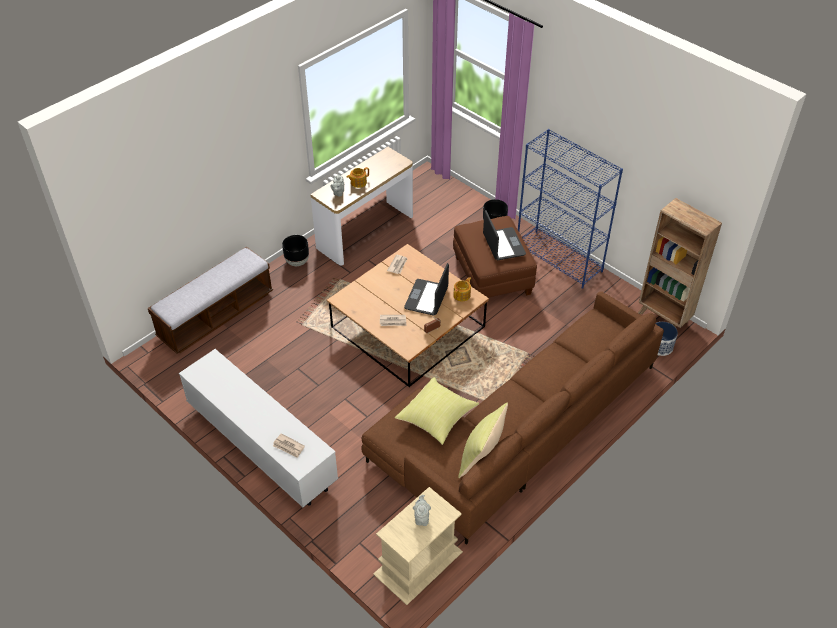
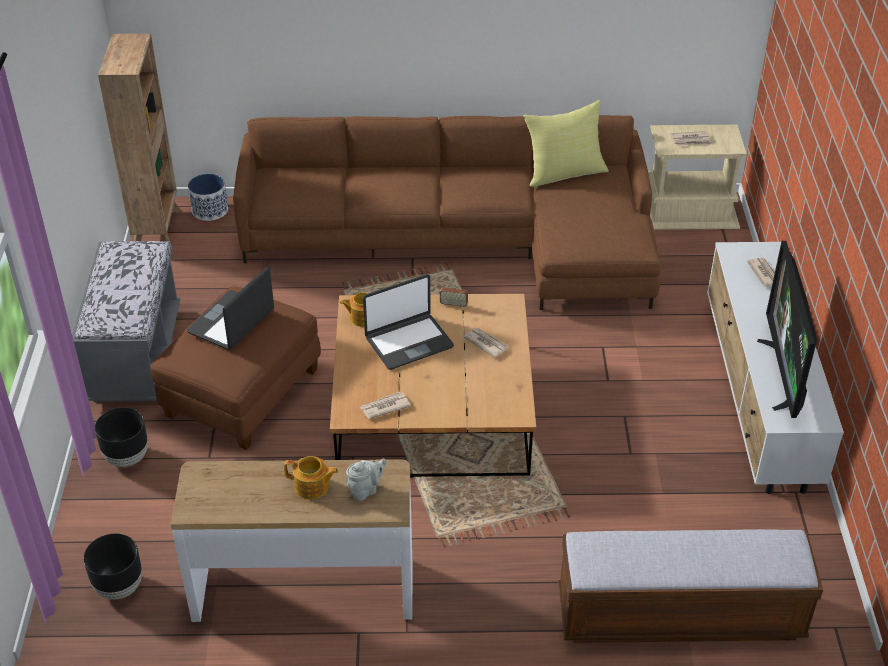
camera: 135 degrees left, 5 degrees down
(229, 385) = (784, 374): none -> television
(297, 262) = (466, 618): black planter -> black planter (119, 587)
(421, 517) = (691, 140): grey teapot -> newspaper
(436, 418) = (568, 220): yellow pillow -> none
(559, 259) = (136, 355): blue bookcase -> grey bench

